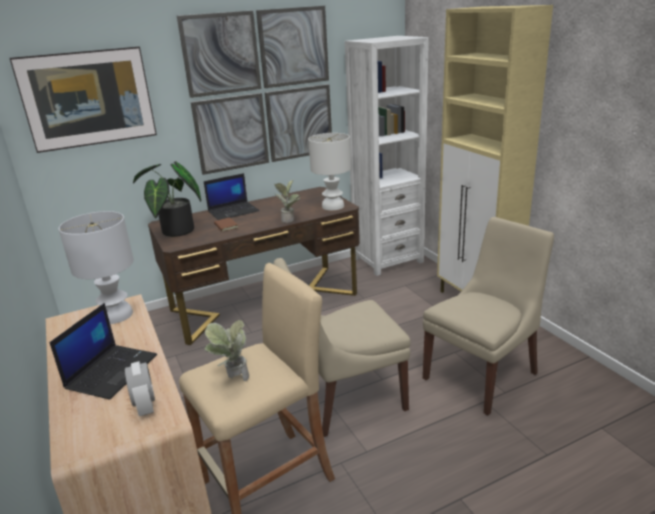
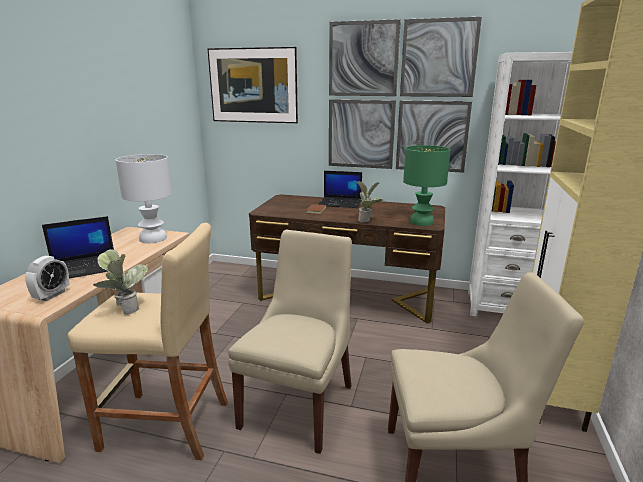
camera: 40 degrees right, 5 degrees down
(175, 232) = (278, 204): potted plant -> none
(332, 206) = (421, 222): white table lamp -> green table lamp
(346, 399) = (299, 403): beige chair -> beige chair turned 90 degrees clockwise

